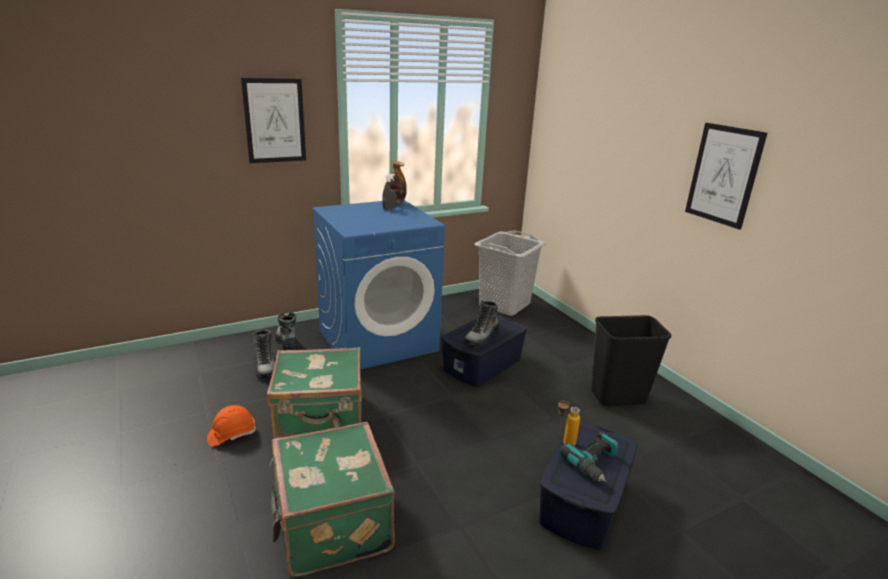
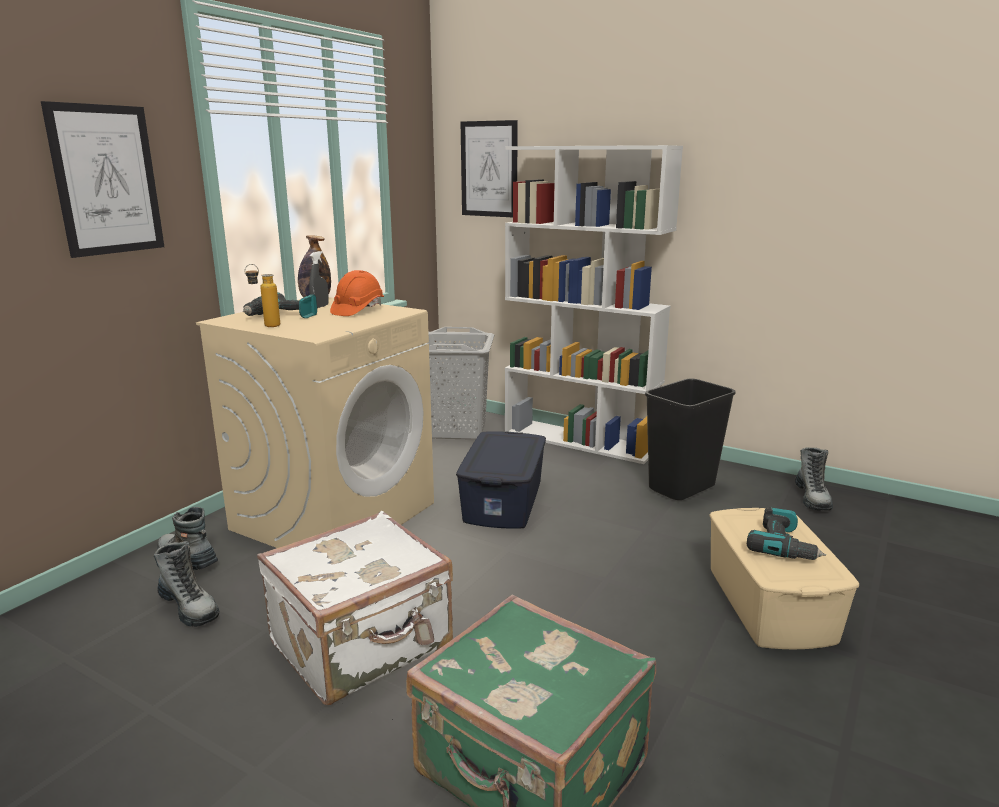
camera: 30 degrees left, 5 degrees down
(231, 434) = (234, 725): orange hard hat -> orange hard hat (357, 310)
(320, 420) = (363, 645): green suitcase -> white suitcase
(358, 212) = (282, 316): none -> power drill
(378, 340) = (335, 515): blue washing machine -> beige washing machine
(482, 337) = (507, 460): boot -> boot (812, 498)
(564, 443) = (731, 537): bottle -> bottle (265, 326)
(582, 338) = (581, 441): none -> white bookcase
(582, 501) = (768, 603): blue storage box -> beige storage box
(723, 175) = (739, 195): picture -> picture (489, 169)

